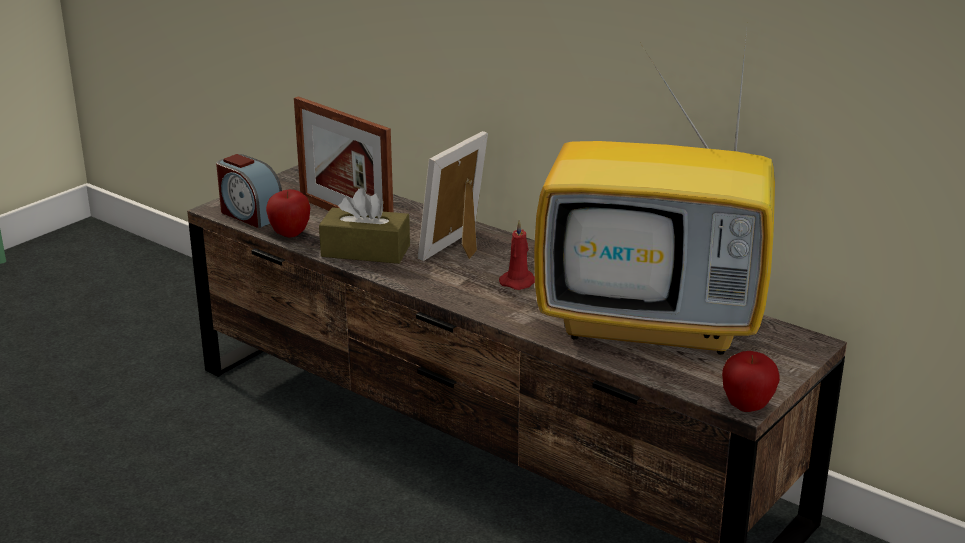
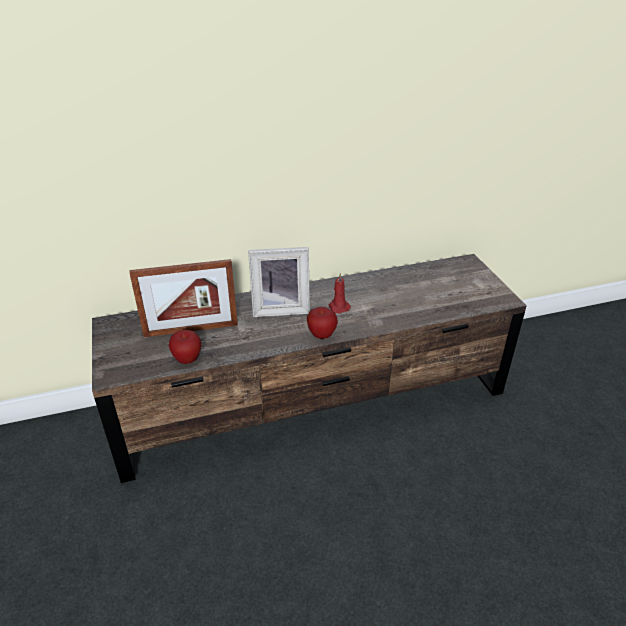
camera: 55 degrees left, 10 degrees up
(250, 214) = (138, 365): alarm clock -> none
(365, 251) = (245, 340): brown tissue box -> none
(460, 248) = (280, 308): picture frame -> picture frame turned 75 degrees counterclockwise
(656, 323) = (418, 288): television -> none
(747, 407) = (509, 299): apple -> apple (321, 335)

